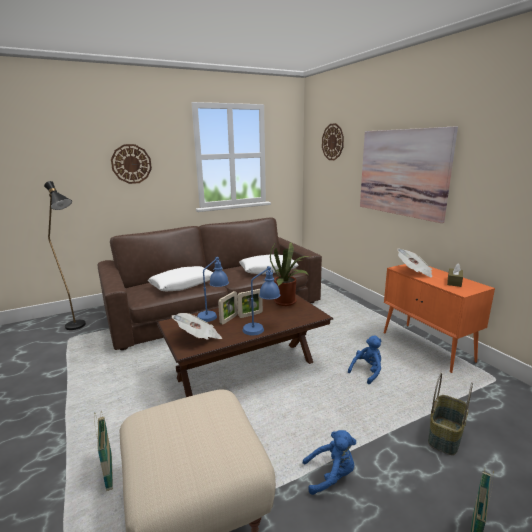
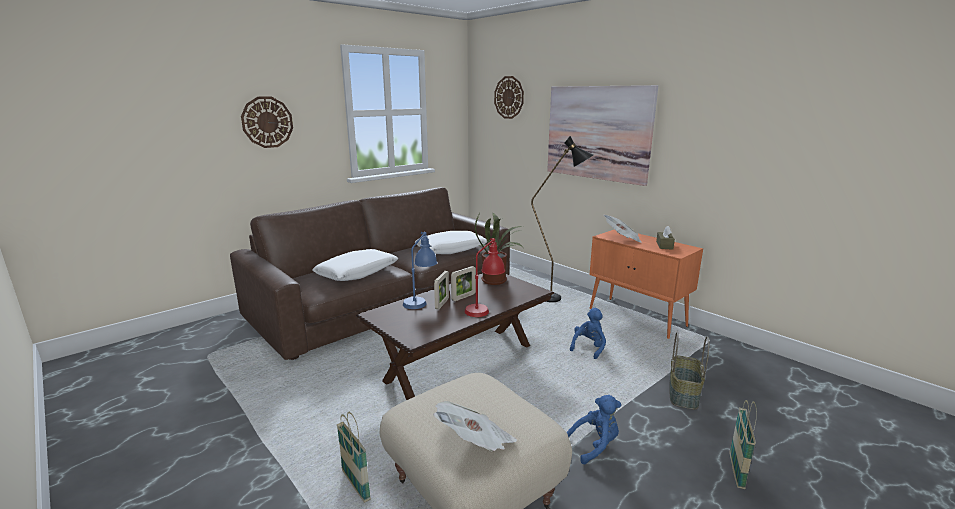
camera: 15 degrees left, 0 degrees up
(79, 327) = (214, 340): black floor lamp -> black floor lamp (558, 299)
(199, 337) = (420, 325): newspaper -> newspaper (475, 444)
(261, 327) = (484, 308): blue table lamp -> red table lamp

